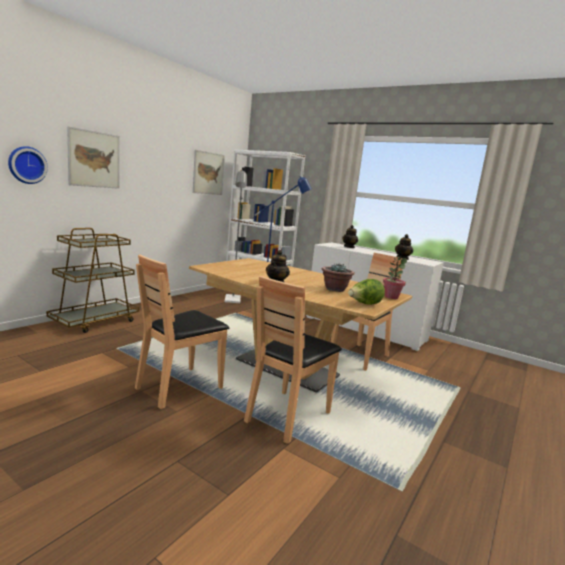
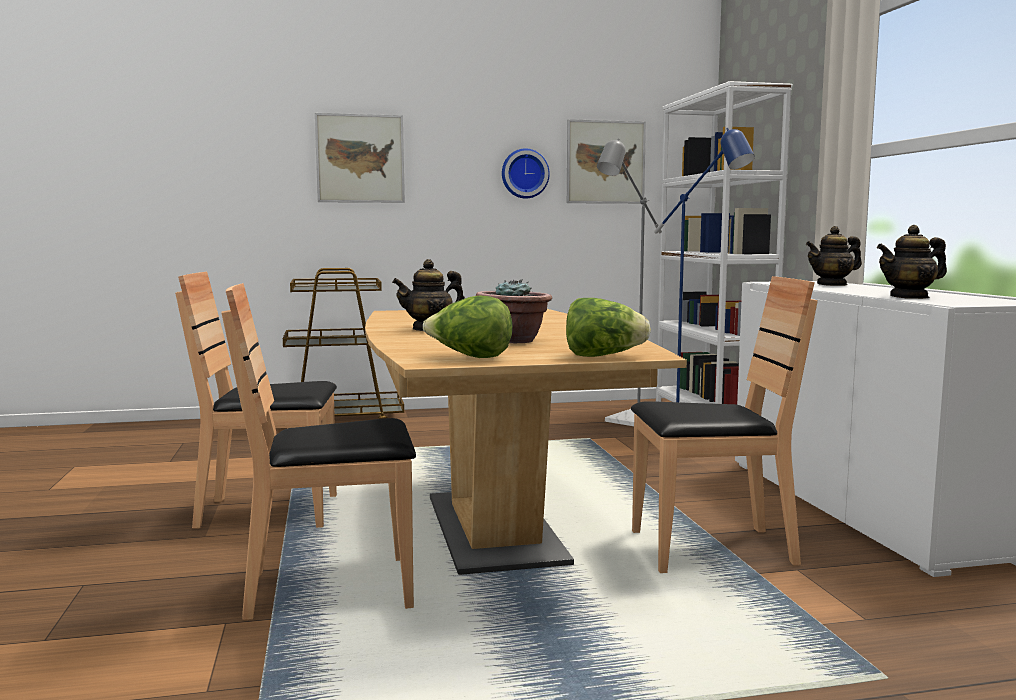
camera: 45 degrees right, 5 degrees down
(26, 165) = (255, 177): wall clock -> wall clock (524, 173)
(391, 297) = (603, 356): potted plant -> lettuce

